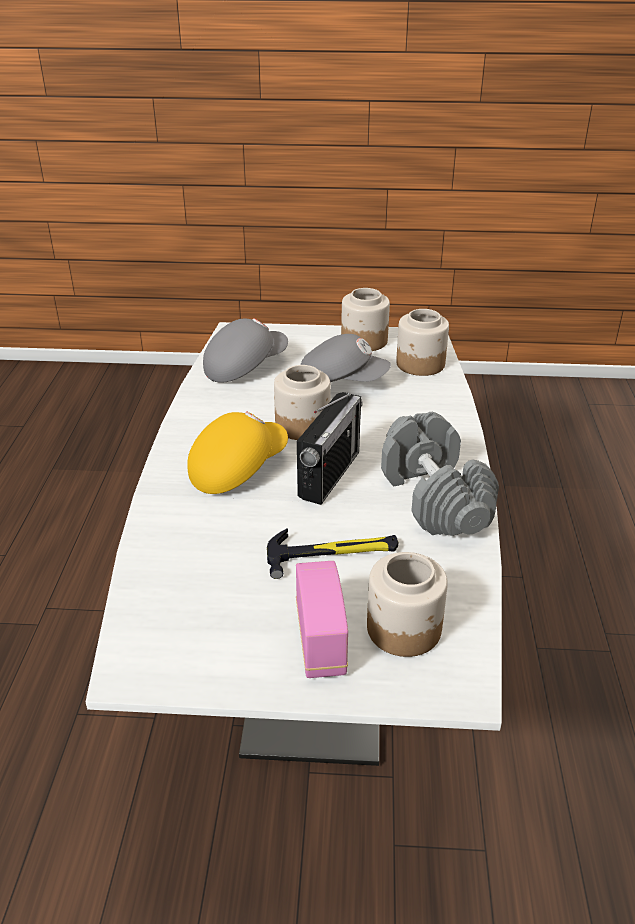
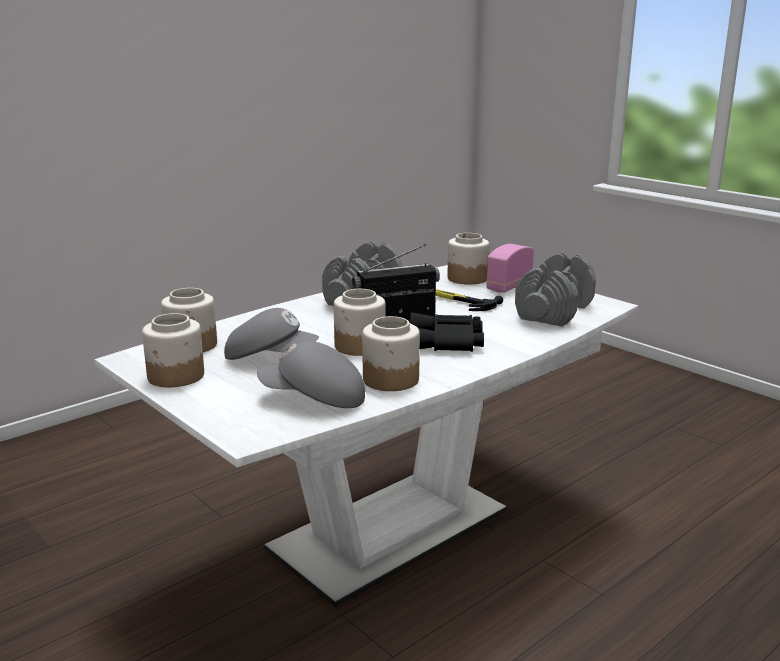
camera: 135 degrees left, 15 degrees down
(190, 600) = (554, 311): none -> grey dumbbell
(220, 405) = (391, 379): none -> jar
(237, 468) = (446, 343): yellow cap -> black binoculars
(342, 381) = (271, 358): grey cap -> grey cap turned 135 degrees clockwise

